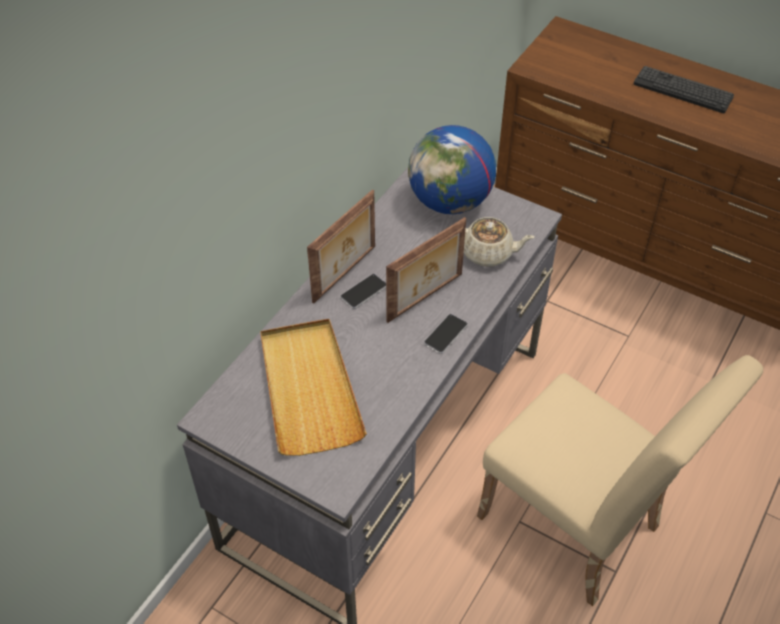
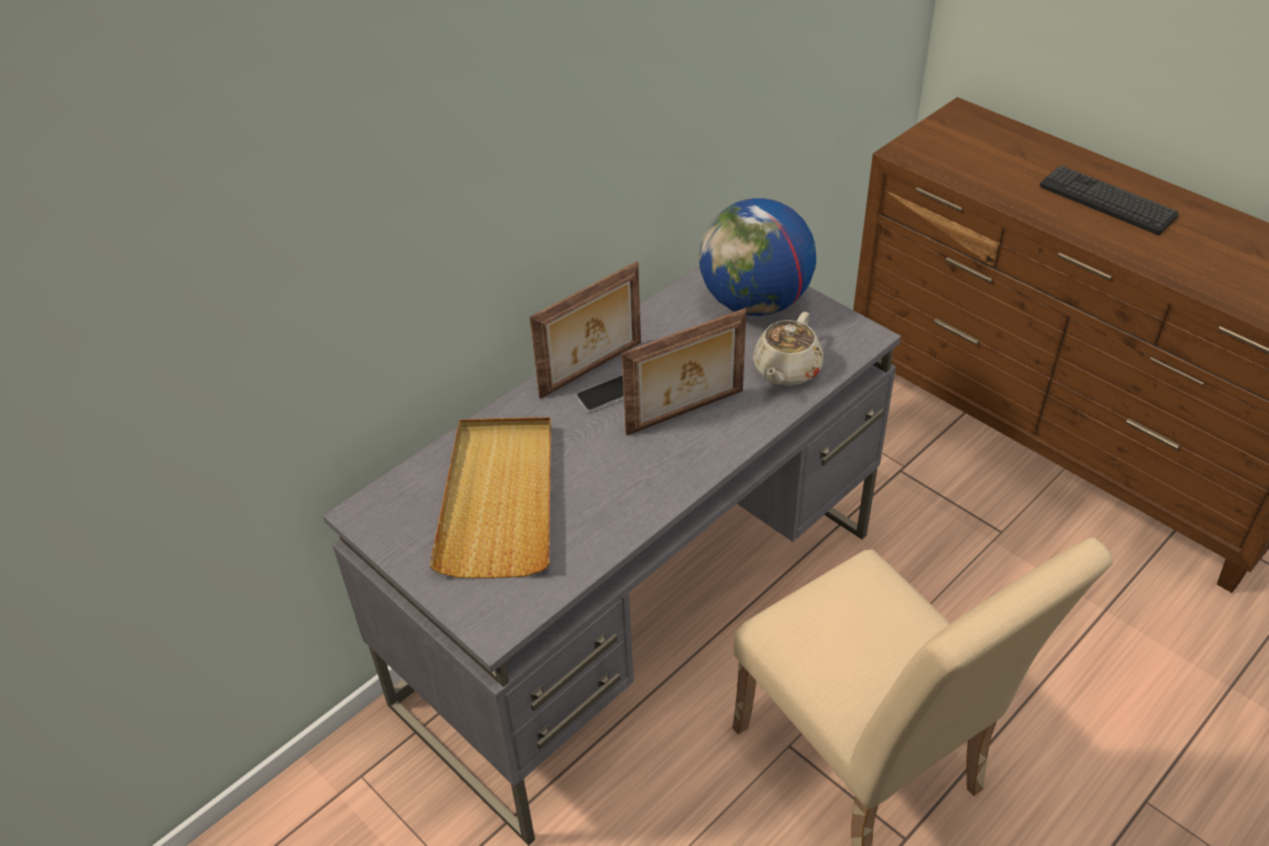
camera: 15 degrees right, 5 degrees down
(445, 334) = (698, 461): phone -> none
(488, 253) = (786, 370): beige teapot -> beige teapot turned 90 degrees clockwise

